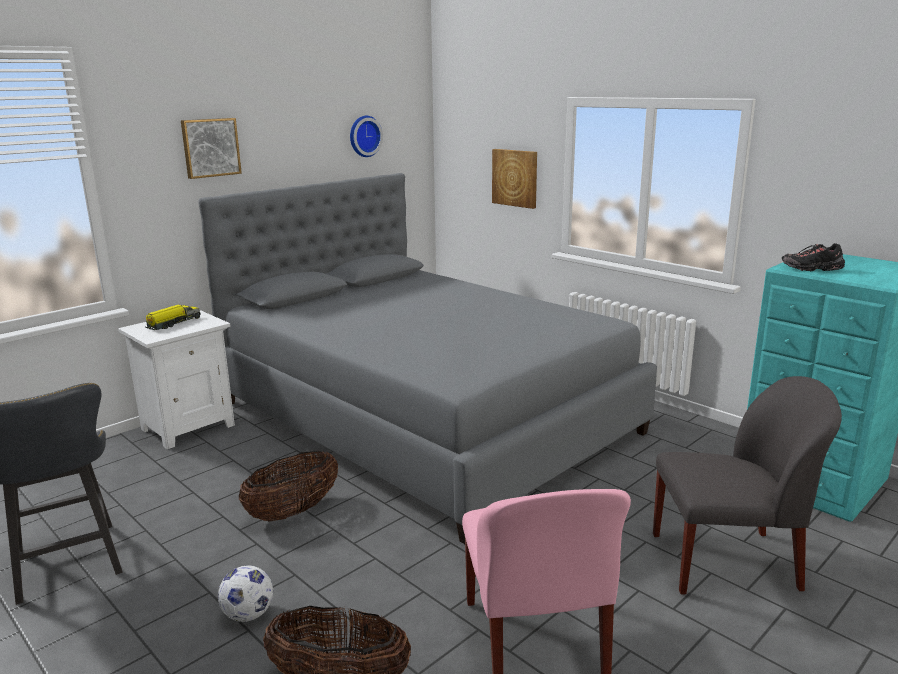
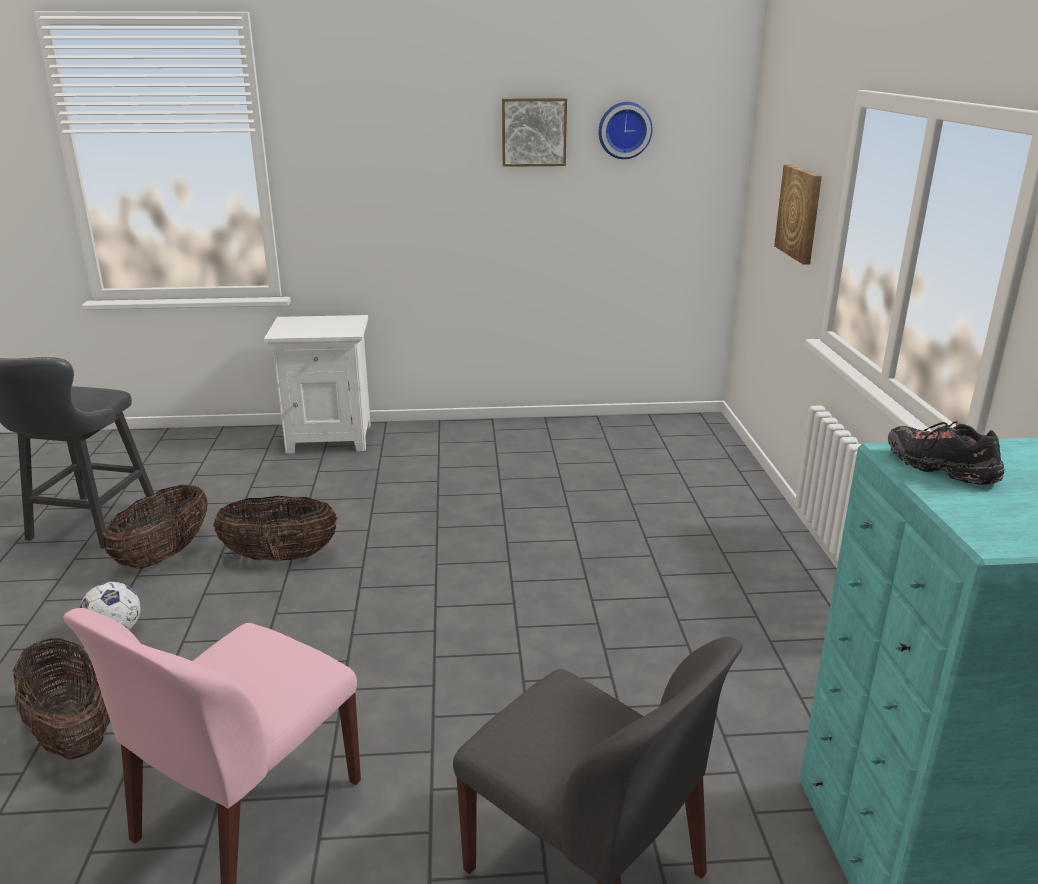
camera: 40 degrees right, 5 degrees up
(173, 323) = (320, 324): toy truck -> none
(190, 552) = (164, 555): none -> basket
(210, 147) = (399, 131): picture -> picture (533, 132)
(425, 417) = (541, 512): grey bed -> none

